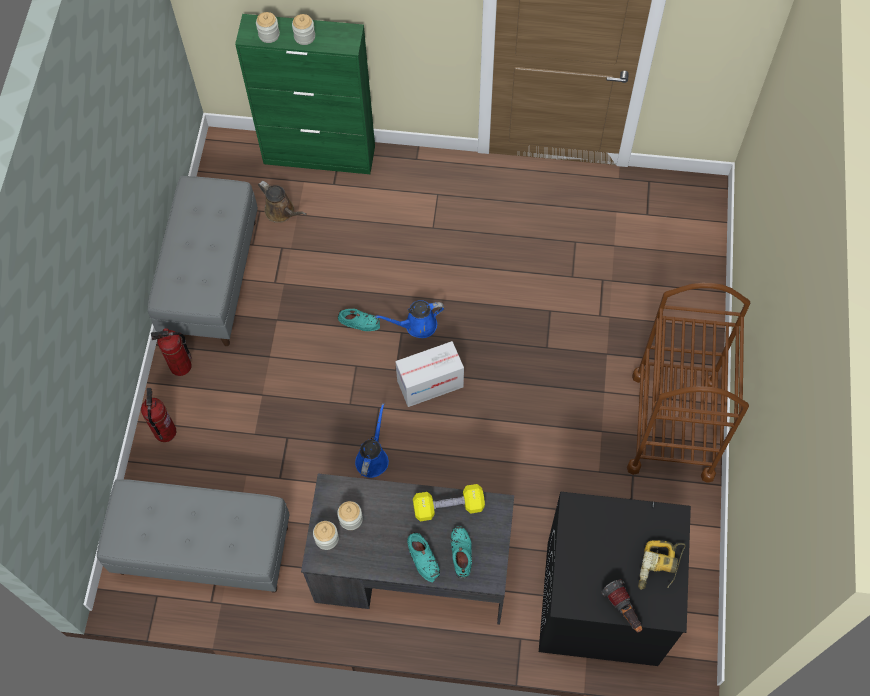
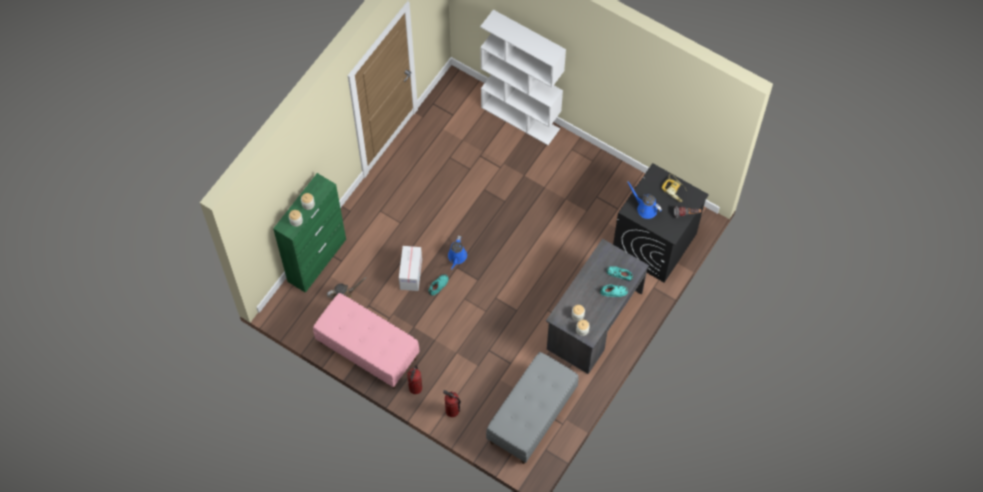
camera: 65 degrees left, 0 degrees up
(211, 278) = (367, 350): grey bench -> pink bench
(373, 458) = (523, 313): blue watering can -> blue watering can (645, 208)
(430, 383) = (495, 266): cardboard box -> cardboard box (411, 274)
(448, 506) = (593, 269): yellow dumbbell -> none
(672, 425) = (579, 165): brown cart -> none
(701, 306) = (521, 118): none -> white bookcase

